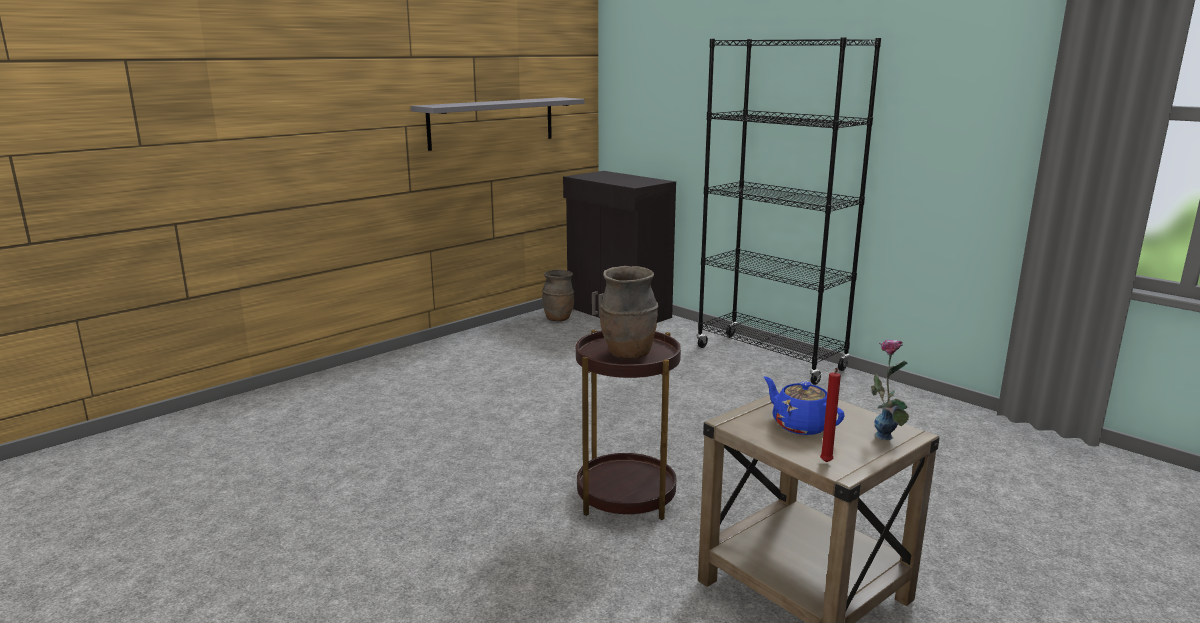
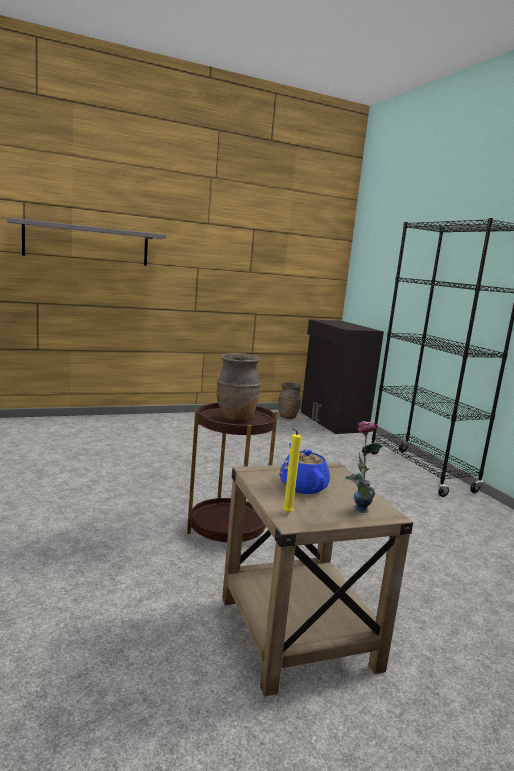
camera: 20 degrees right, 5 degrees down
(492, 122) = (261, 274): grey shelf -> grey shelf (87, 244)
(826, 463) = (286, 513): red candle -> yellow candle

